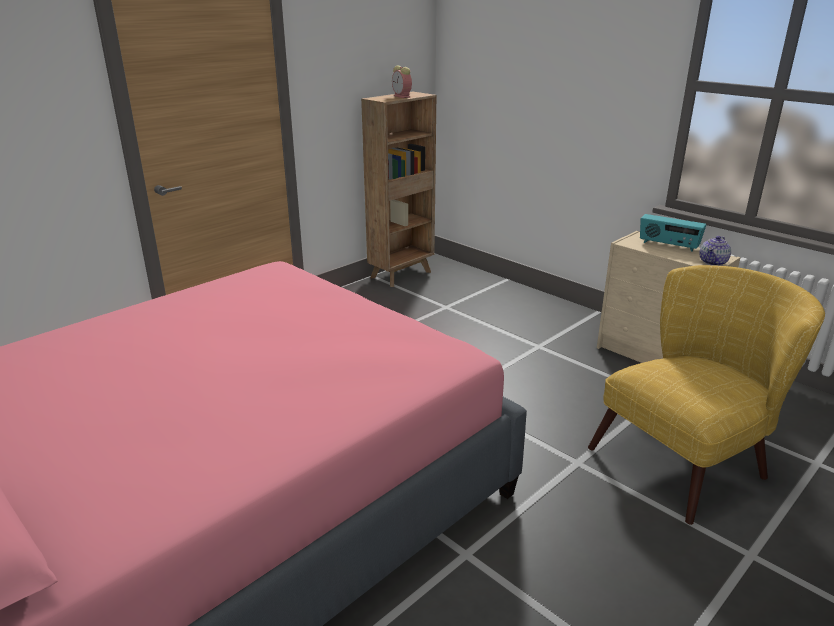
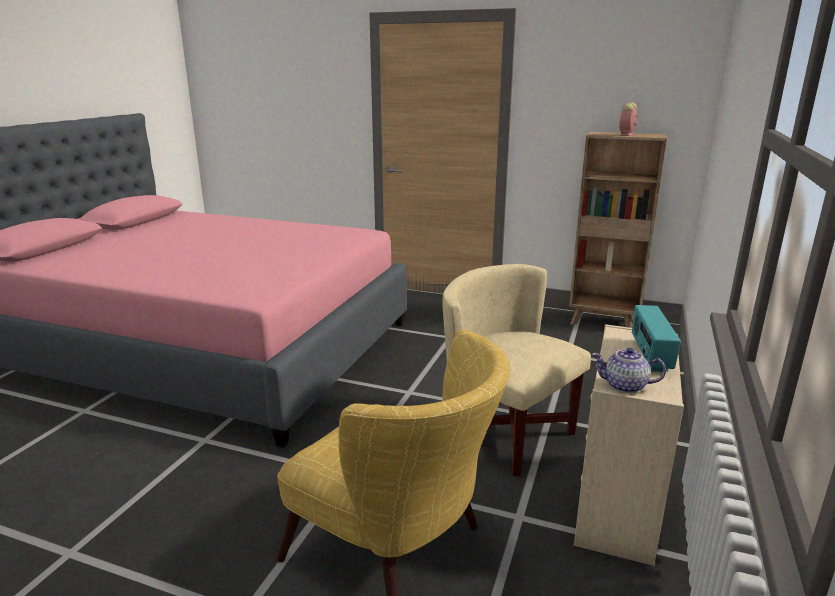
camera: 65 degrees right, 5 degrees down
(552, 369) = (507, 434): none -> beige armchair

